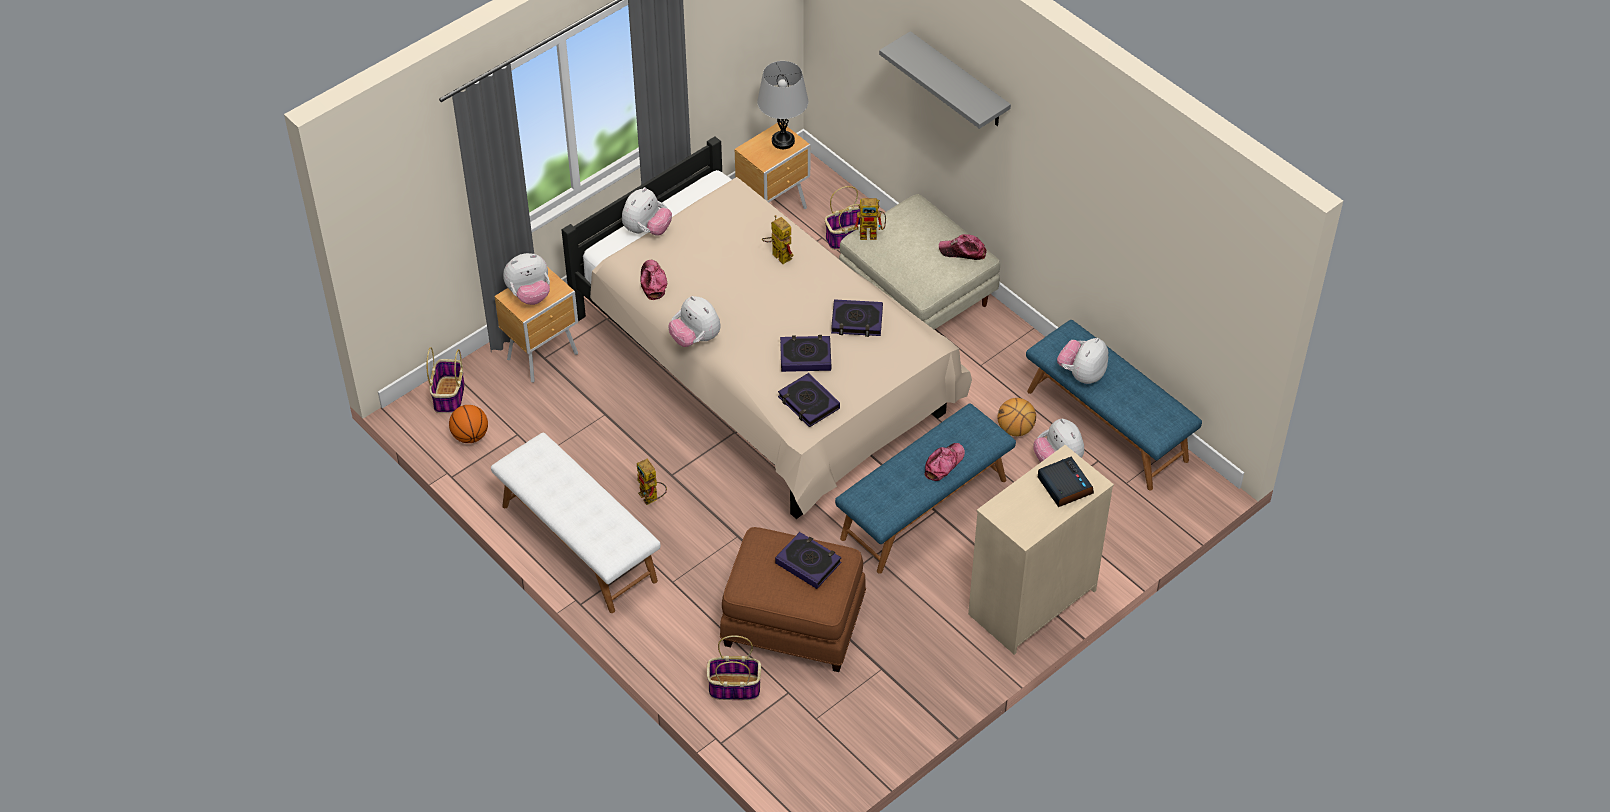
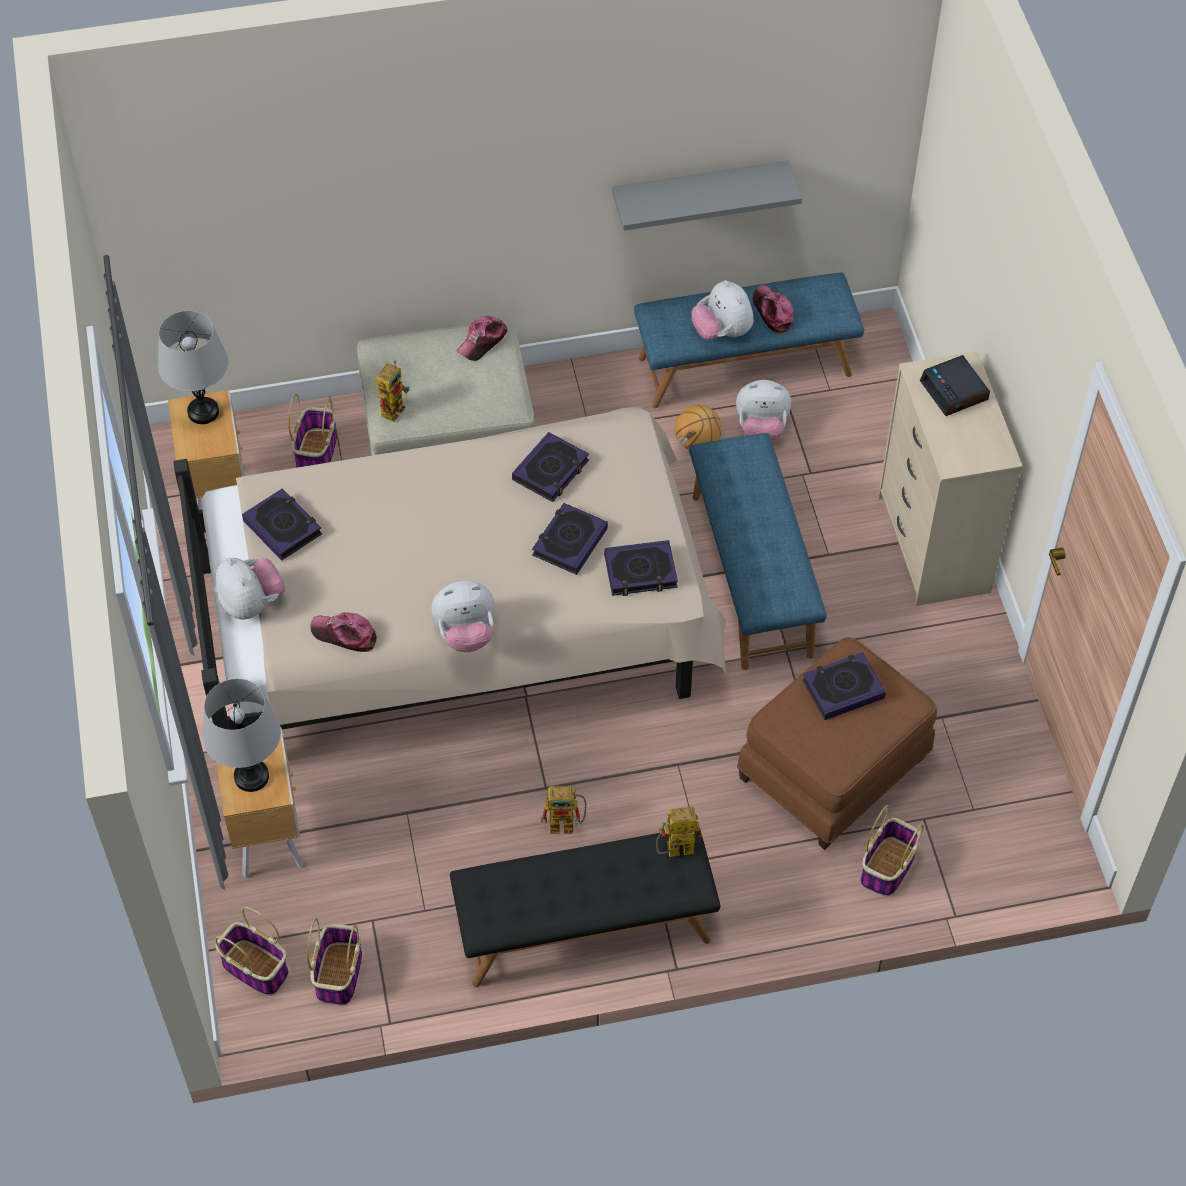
camera: 60 degrees left, 5 degrees up
(470, 436) = (339, 973): basketball -> basket
(529, 295) = (251, 776): plush toy -> grey table lamp
(578, 543) = (584, 930): white bench -> black bench
(712, 215) = (283, 527): none -> book
(777, 255) = (395, 495): toy robot -> toy robot (674, 851)
(944, 464) = (766, 507): cap -> cap (772, 312)
(959, 81) = (398, 162): grey shelf -> grey shelf (699, 190)
(1064, 485) = (955, 391): alarm clock -> alarm clock turned 120 degrees counterclockwise

